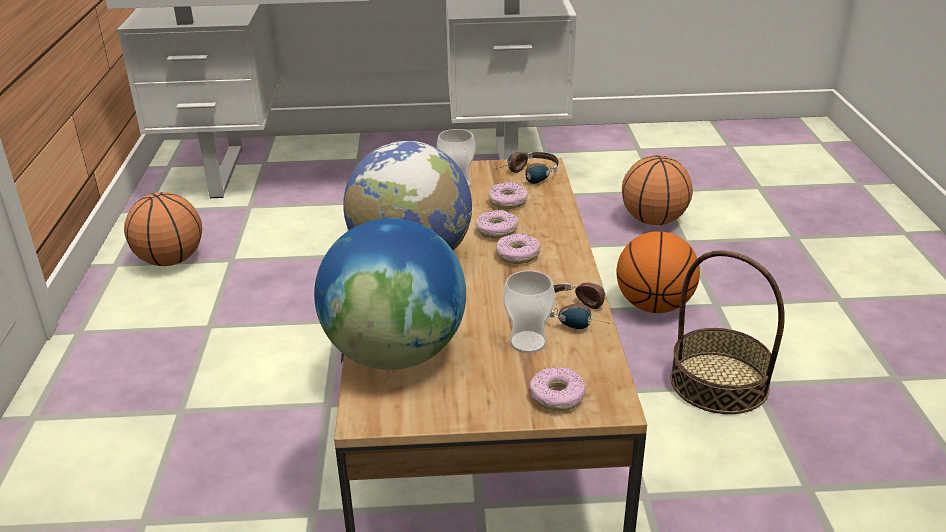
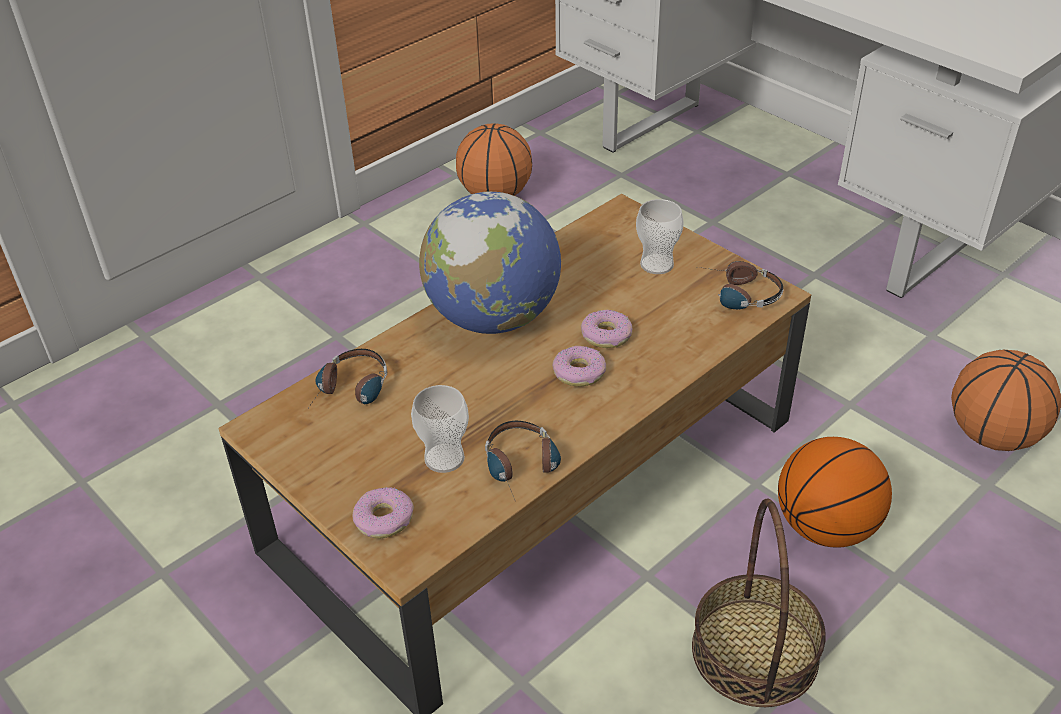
camera: 50 degrees right, 10 degrees up
(396, 353) = (350, 393): globe -> headphones
(508, 201) = (669, 311): donut -> none

